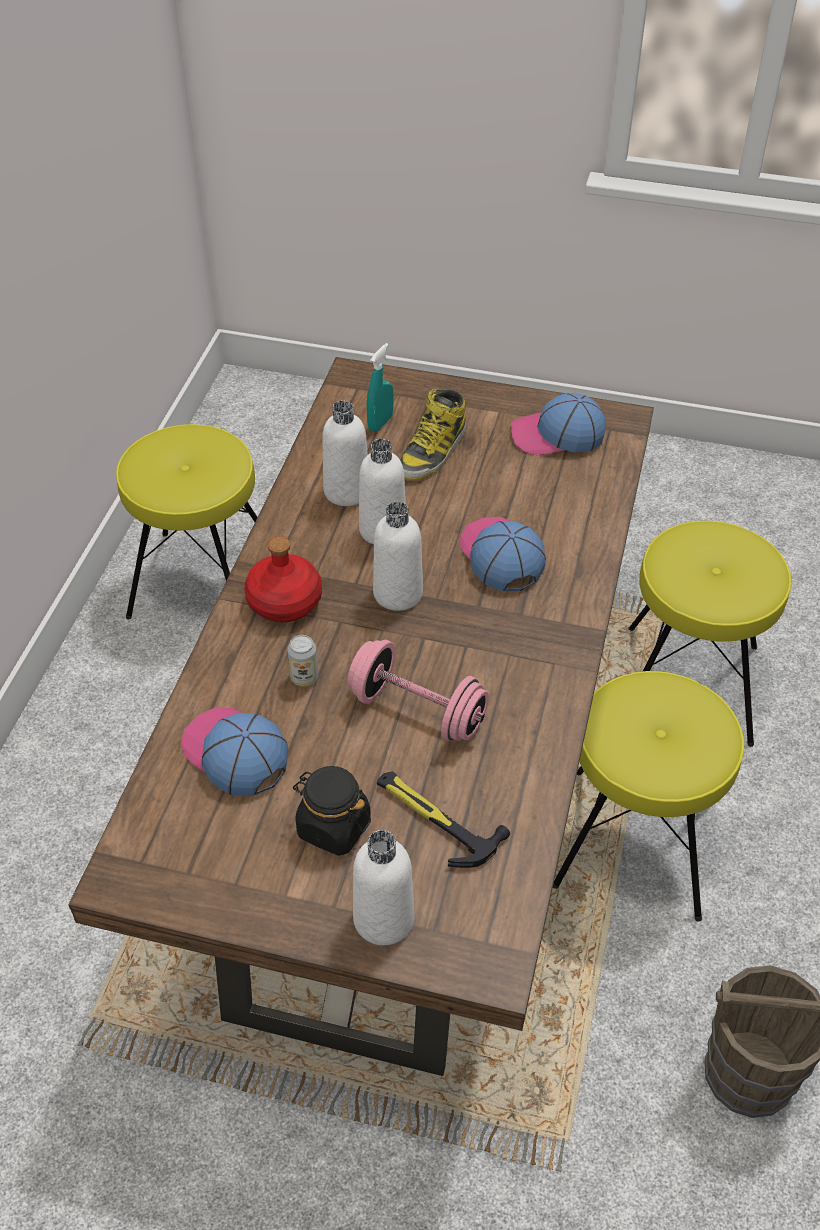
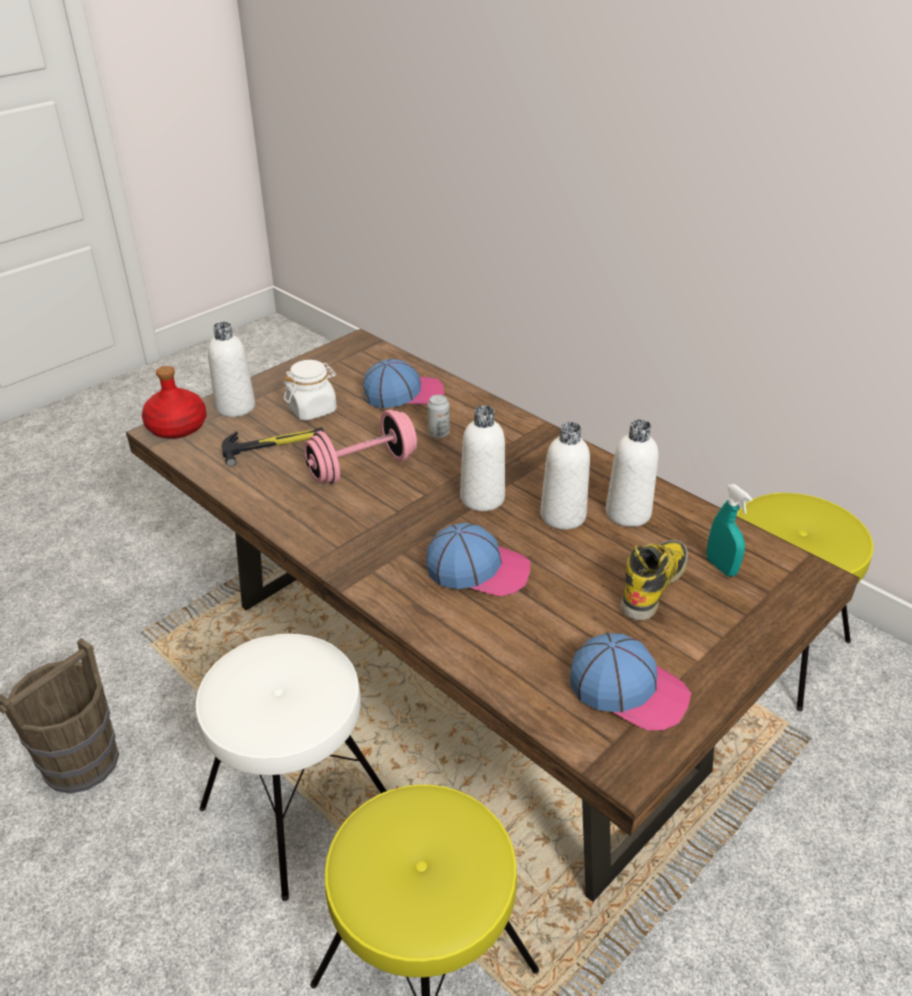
camera: 120 degrees right, 10 degrees down
(285, 601) = (519, 446): red bottle -> red bottle (177, 427)
(333, 827) = (312, 409): black jar -> white jar
(432, 452) = (653, 583): boot -> boot turned 60 degrees clockwise
(557, 435) = (629, 689): cap -> cap turned 90 degrees clockwise
(636, 843) = (296, 807): yellow stool -> white stool

